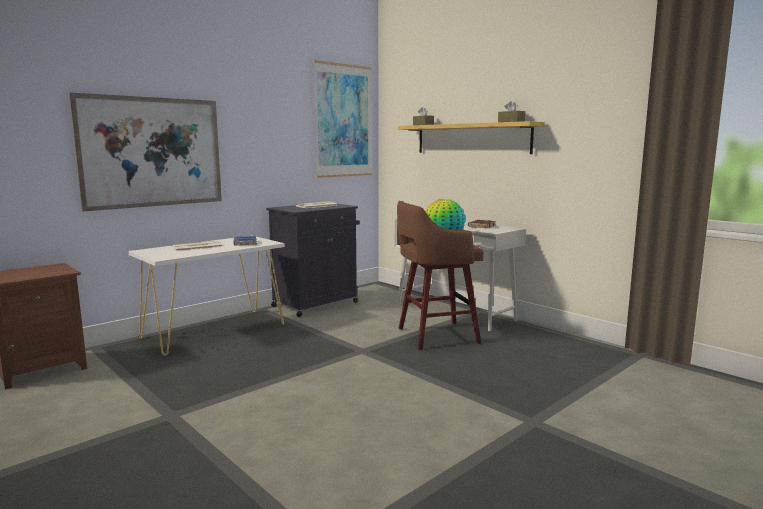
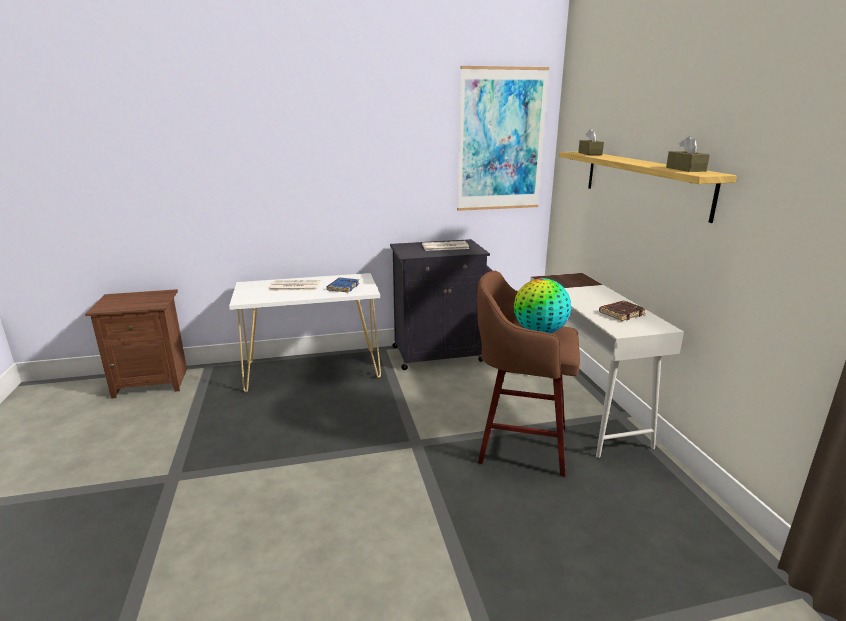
camera: 30 degrees right, 10 degrees up
(152, 152) = (260, 184): picture -> none

